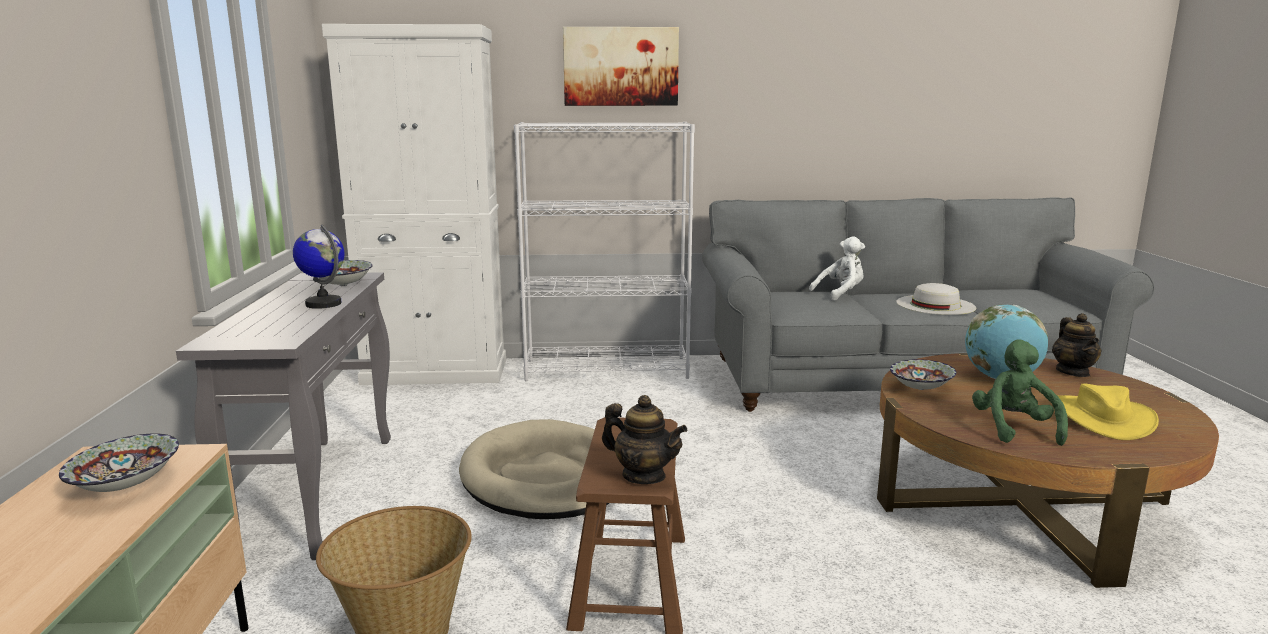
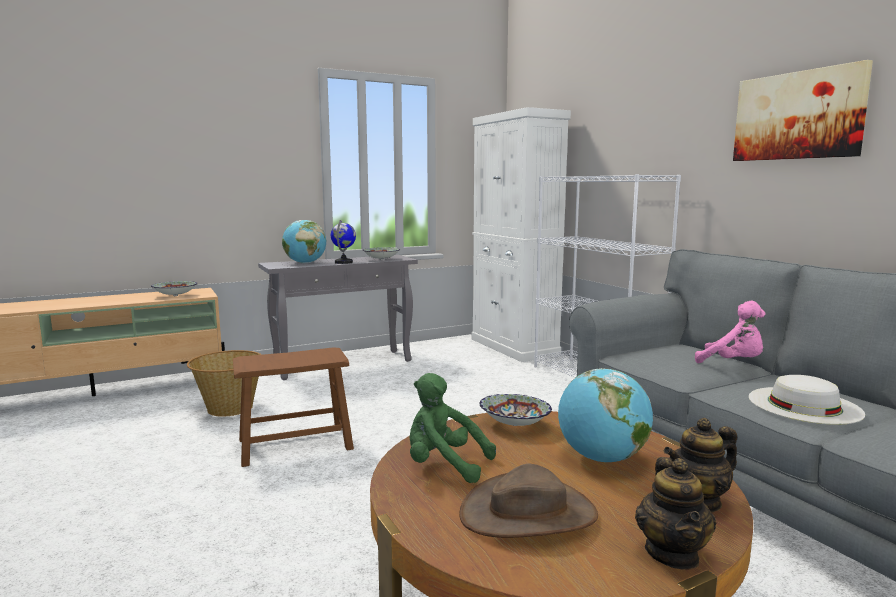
camera: 65 degrees right, 5 degrees down
(271, 323) = (305, 263): none -> globe
(545, 477) = (401, 400): beige dog bed -> none
(621, 66) = (644, 129): picture -> picture (798, 116)
(643, 476) = (257, 364): teapot -> teapot (672, 553)
(840, 293) = (732, 363): white plush toy -> pink plush toy
(1014, 429) = (444, 465): green plush toy -> green plush toy turned 135 degrees counterclockwise
(1102, 418) = (528, 513): yellow hat -> brown hat

